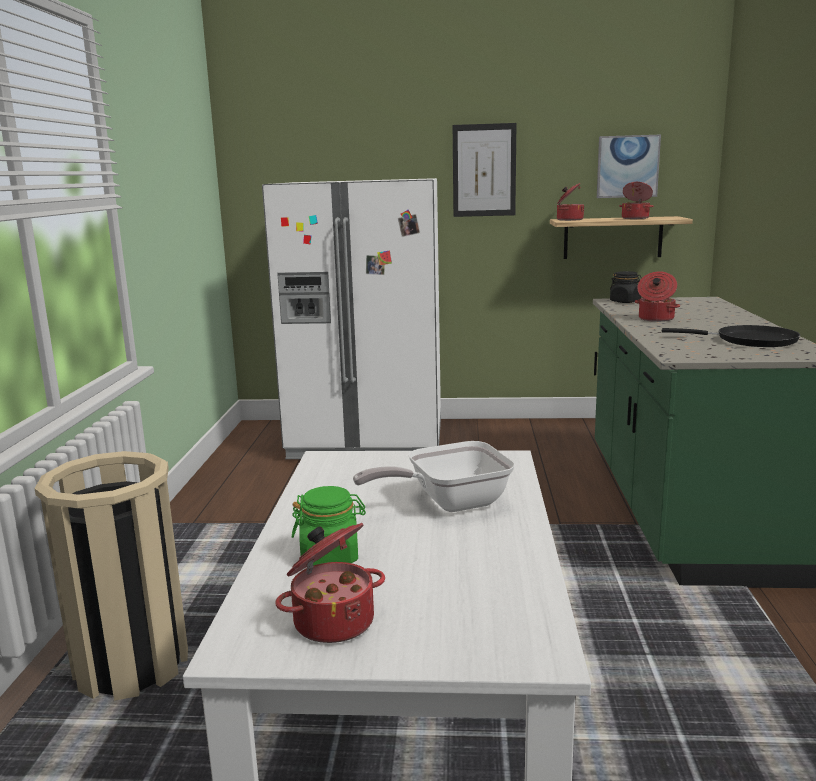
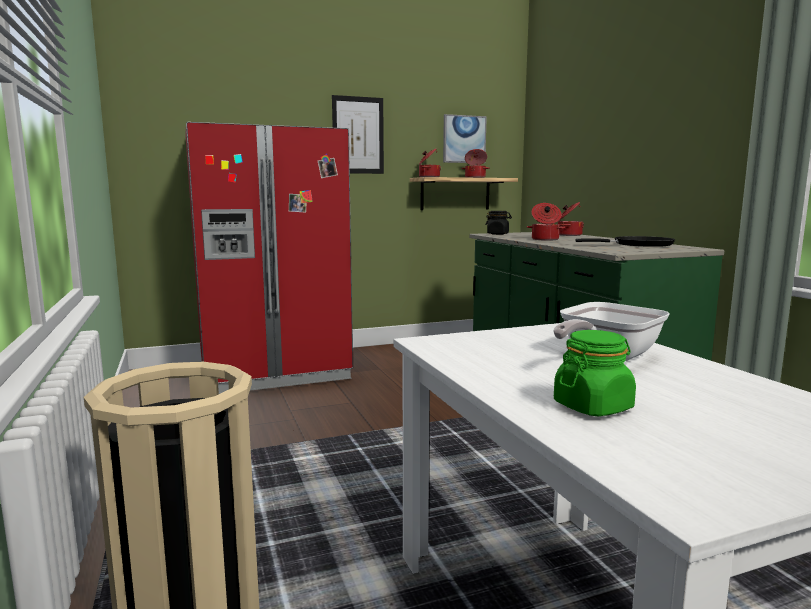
camera: 25 degrees left, 5 degrees down
(333, 620) = (717, 456): cooking pot -> cooking pot (568, 235)
(368, 439) = (273, 371): white fridge -> red fridge

